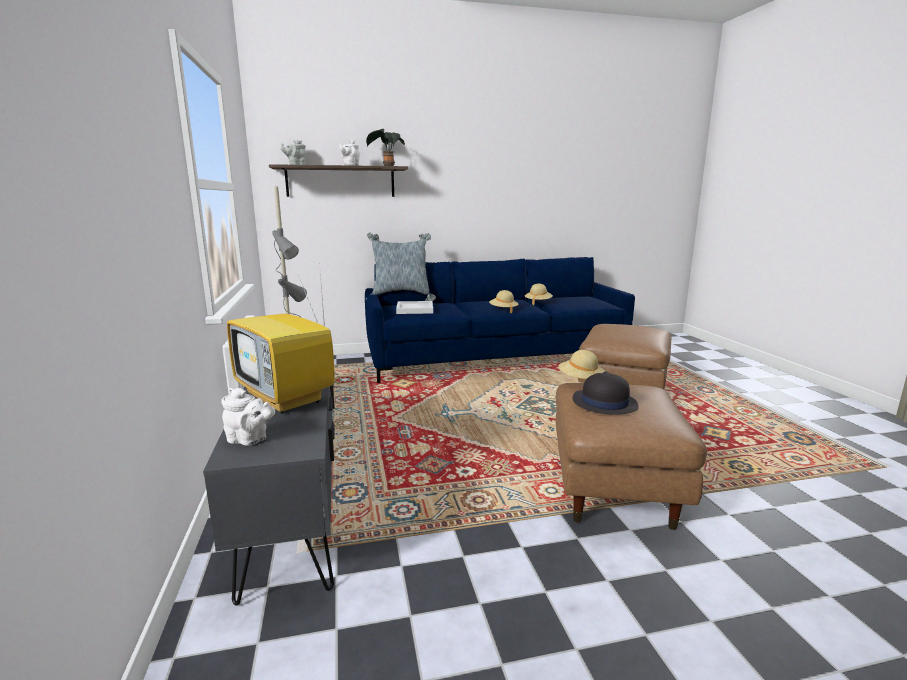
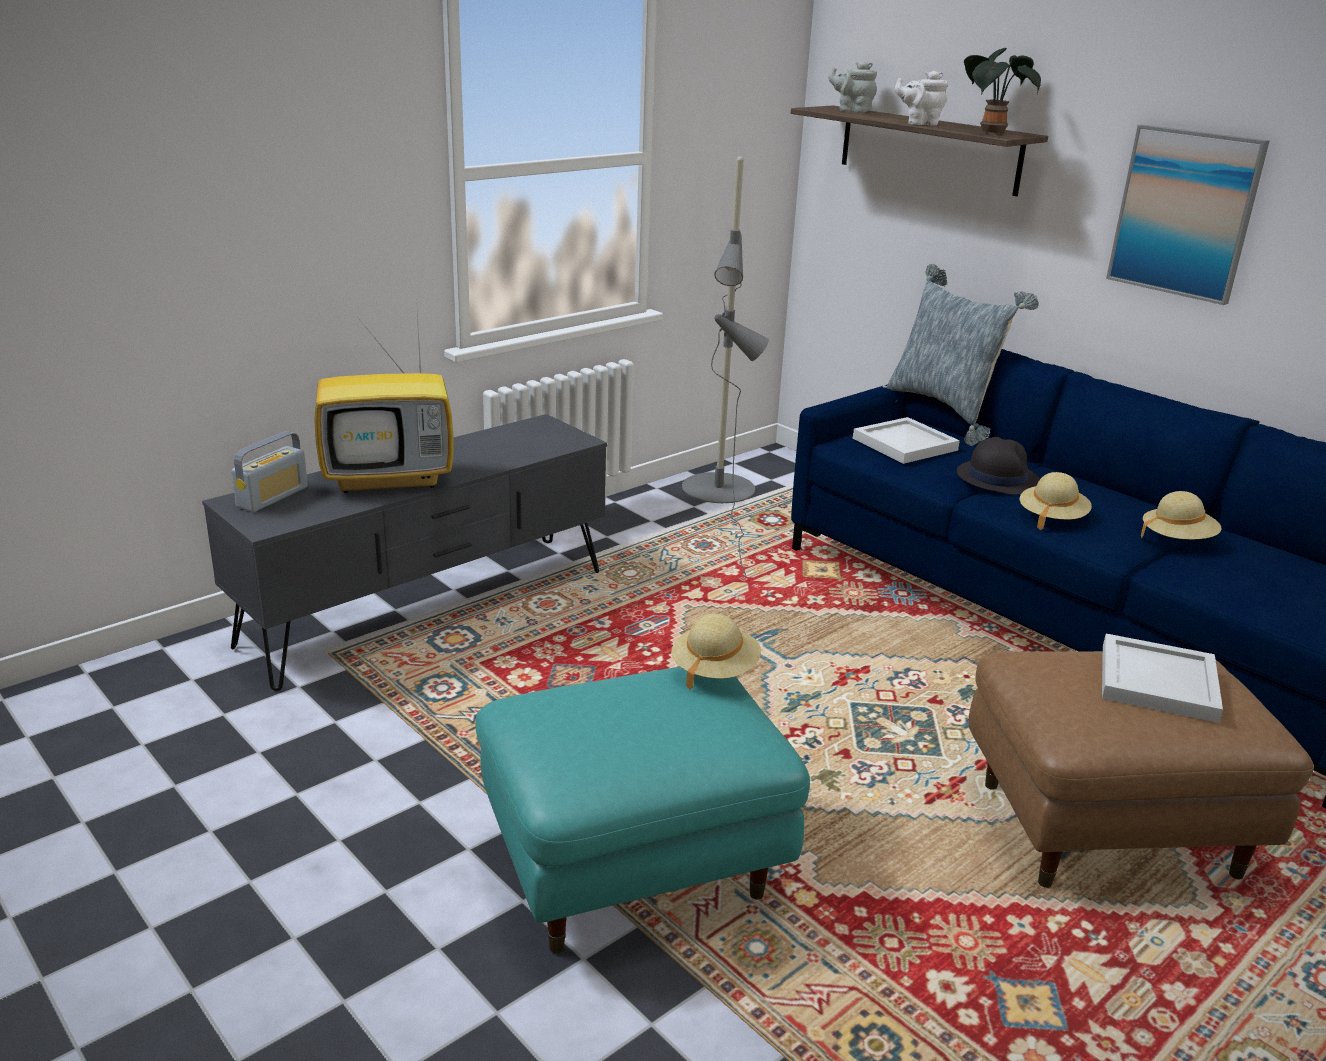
camera: 60 degrees right, 10 degrees up
(250, 440) = (273, 497): white teapot -> radio
(287, 398) = (391, 479): television -> television turned 120 degrees counterclockwise
(469, 191) = (1185, 213): none -> picture
(604, 403) = (615, 704): black hat -> black hat (997, 477)
(613, 489) = (636, 867): brown ottoman -> turquoise ottoman
(624, 329) = (1156, 683): none -> white tray

